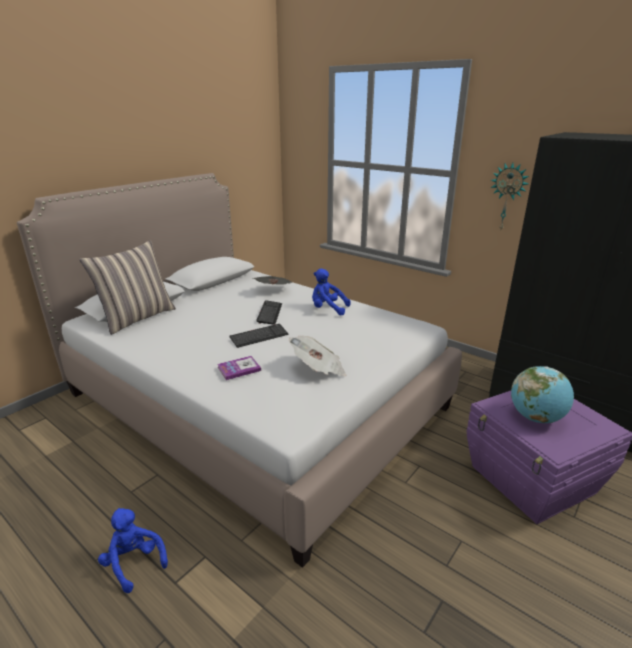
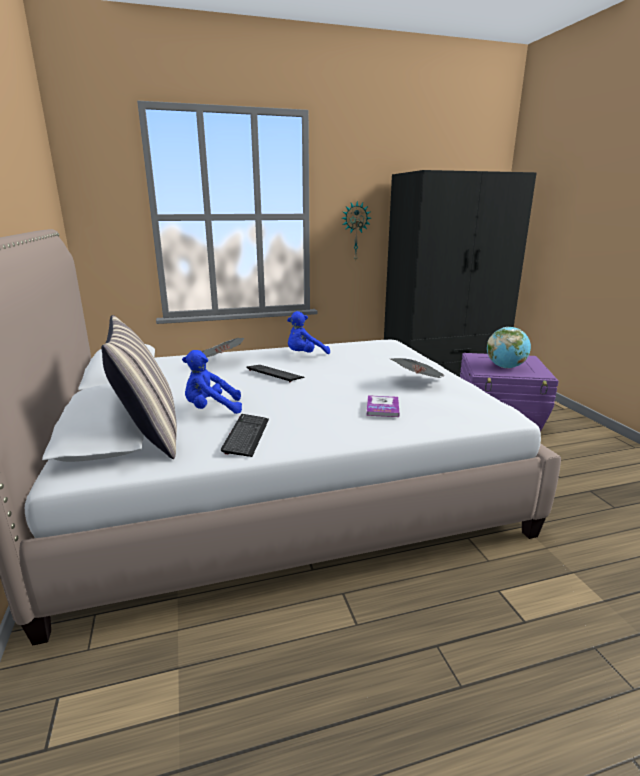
camera: 55 degrees left, 5 degrees down
(134, 563) = (482, 649): blue plush toy -> blue plush toy (211, 409)
(259, 337) = (322, 388): keyboard -> keyboard (246, 436)

